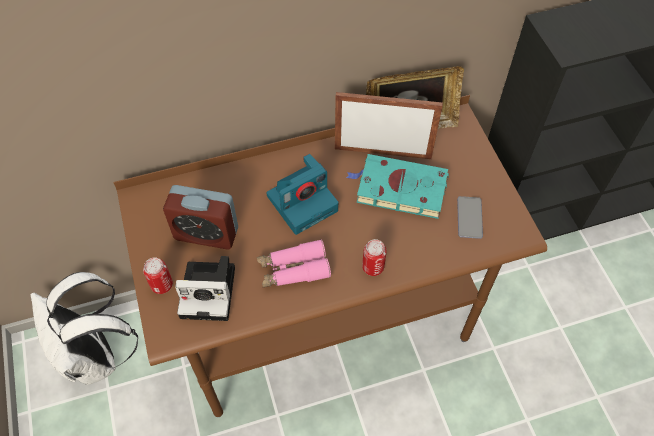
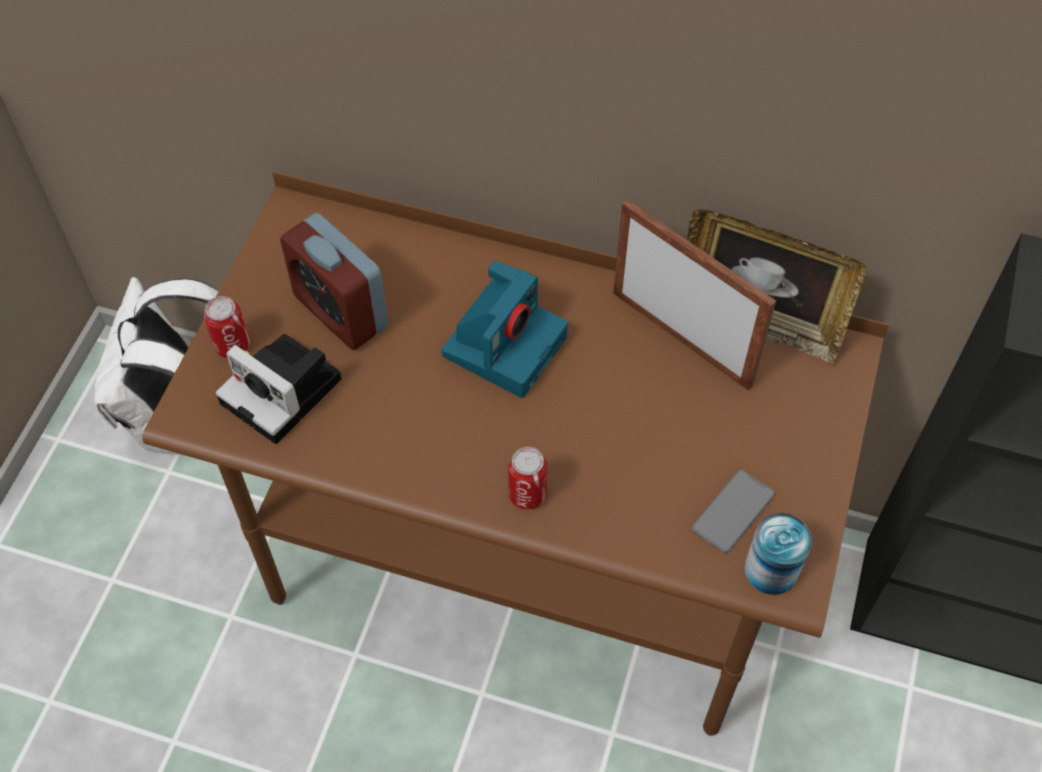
camera: 35 degrees right, 0 degrees up
(293, 269) = (415, 429): pink binoculars -> none
(303, 202) = (505, 344): camera -> camera turned 60 degrees counterclockwise
(398, 189) = (660, 406): turquoise book -> none
(506, 233) = (771, 569): none -> can

